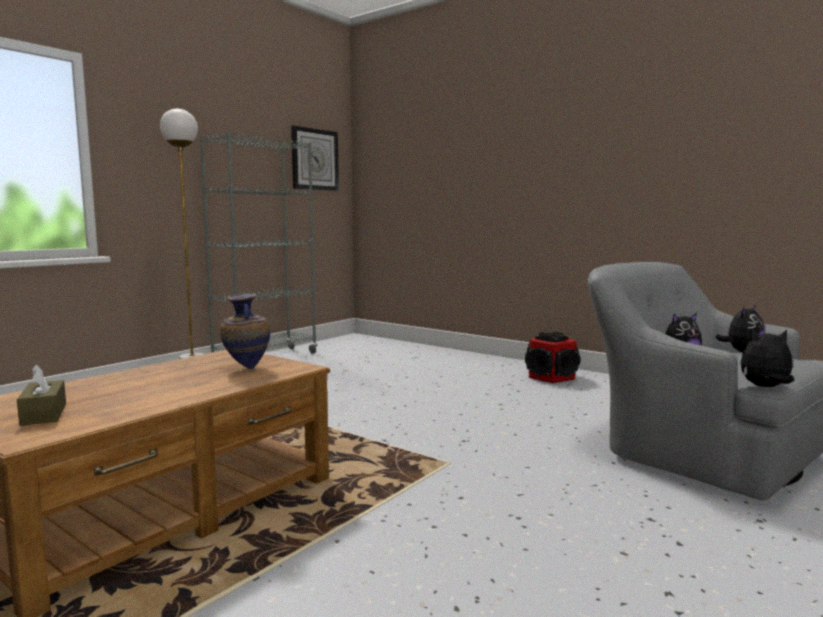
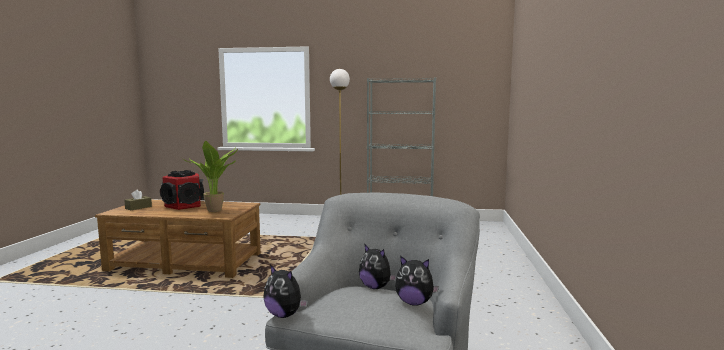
camera: 60 degrees right, 0 degrees up
(246, 369) = (217, 211): vase -> potted plant
(314, 159) = (468, 86): wall clock -> none
(551, 377) = (507, 296): speaker -> speaker (184, 205)
(765, 387) = (284, 315): plush toy -> plush toy turned 150 degrees clockwise

